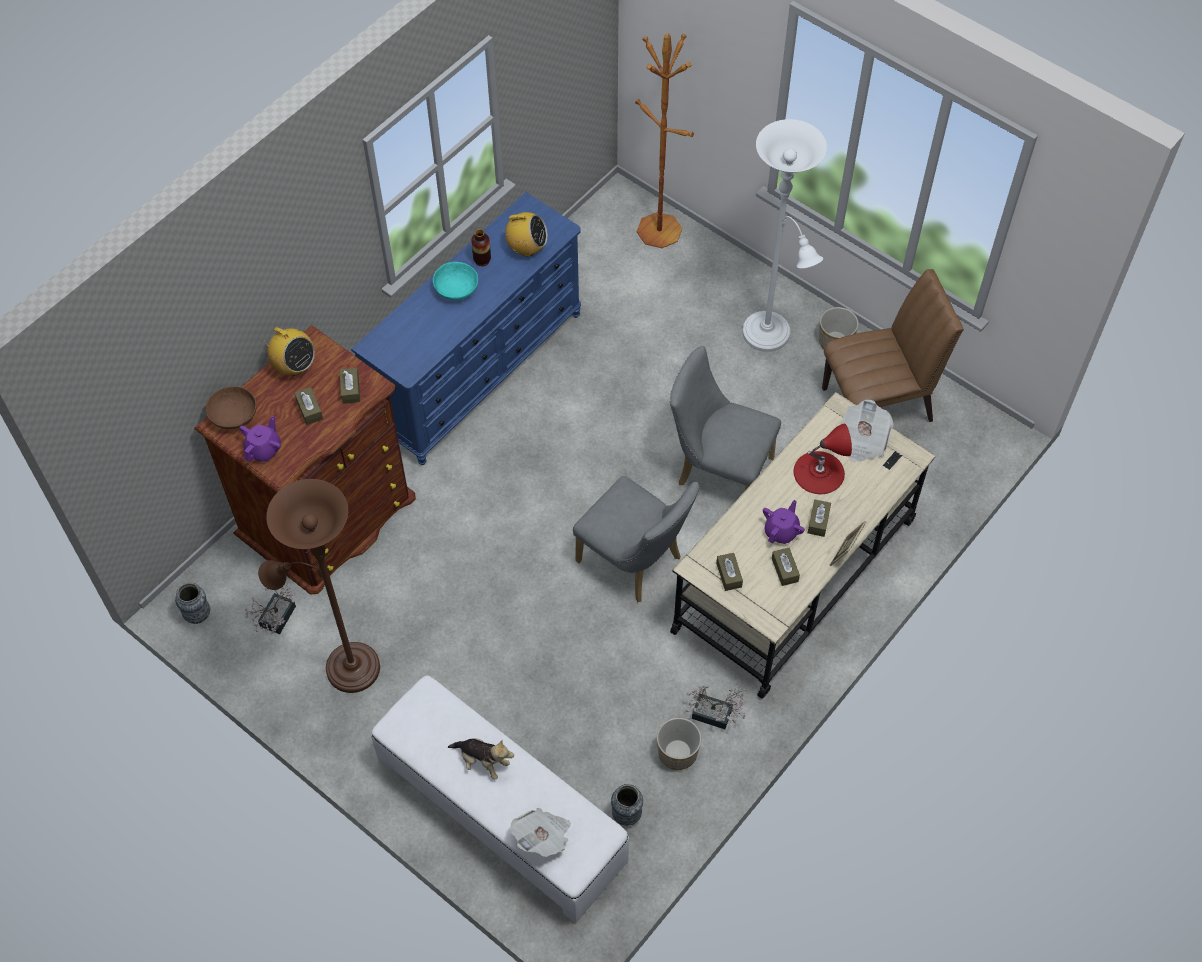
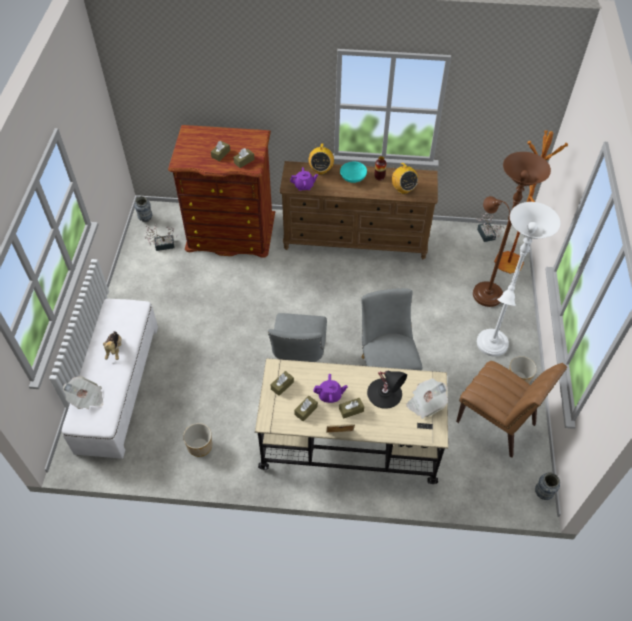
camera: 55 degrees right, 5 degrees down
(234, 415) = (196, 132): brown bowl -> none
(264, 449) = (186, 151): purple teapot -> purple teapot (304, 186)
(294, 366) = (240, 136): radio -> radio (321, 170)
(345, 667) = (155, 283): brown floor lamp -> brown floor lamp (485, 292)
(479, 371) = (356, 240): blue dresser -> brown dresser
(626, 815) = (148, 443): vase -> vase (543, 493)
(716, 716) = (234, 452): potted plant -> potted plant (486, 236)
(819, 472) = (384, 393): red table lamp -> black table lamp

